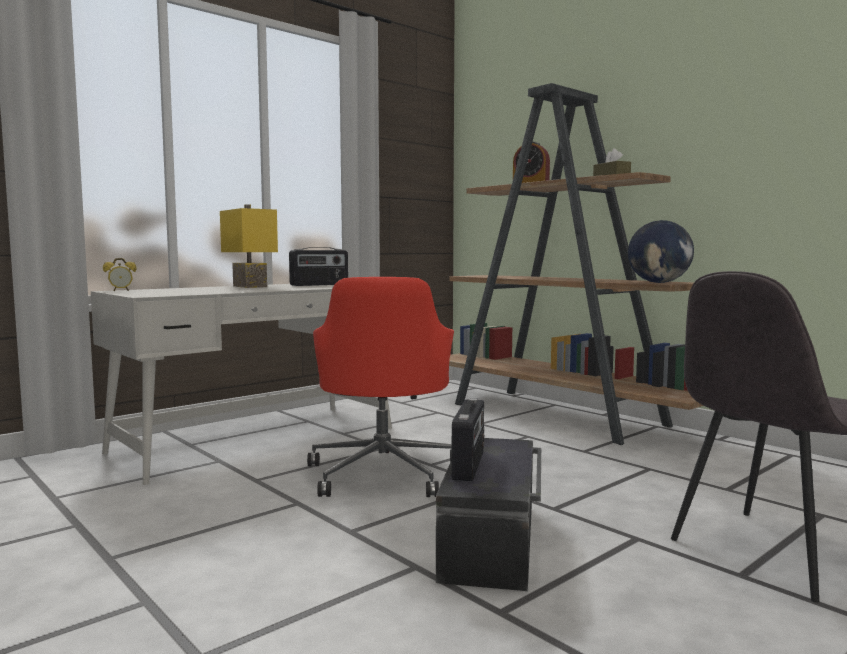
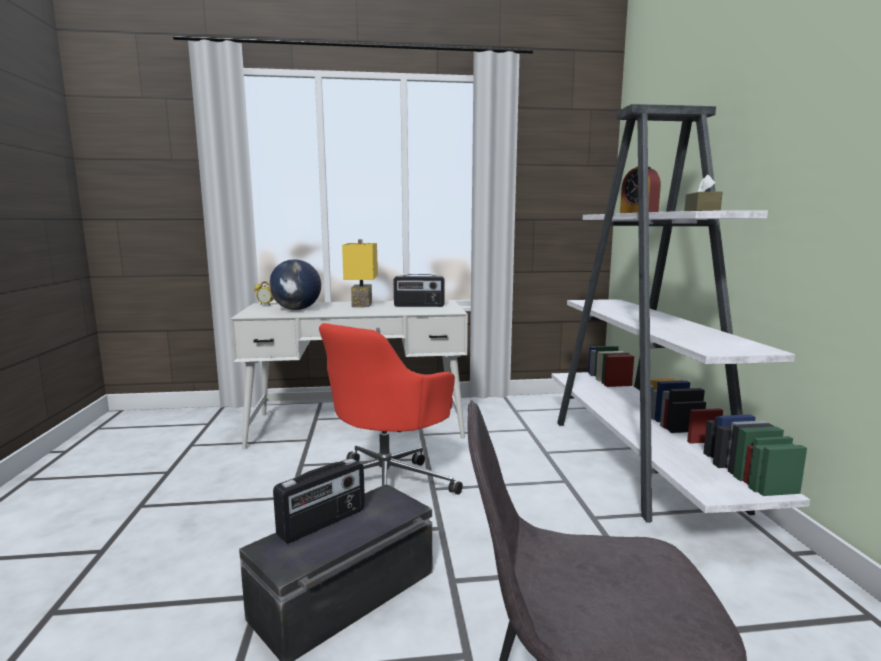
camera: 35 degrees right, 5 degrees up
(560, 415) = (640, 462): brown bookcase -> white bookcase
(659, 282) = (712, 348): globe -> globe (297, 309)

